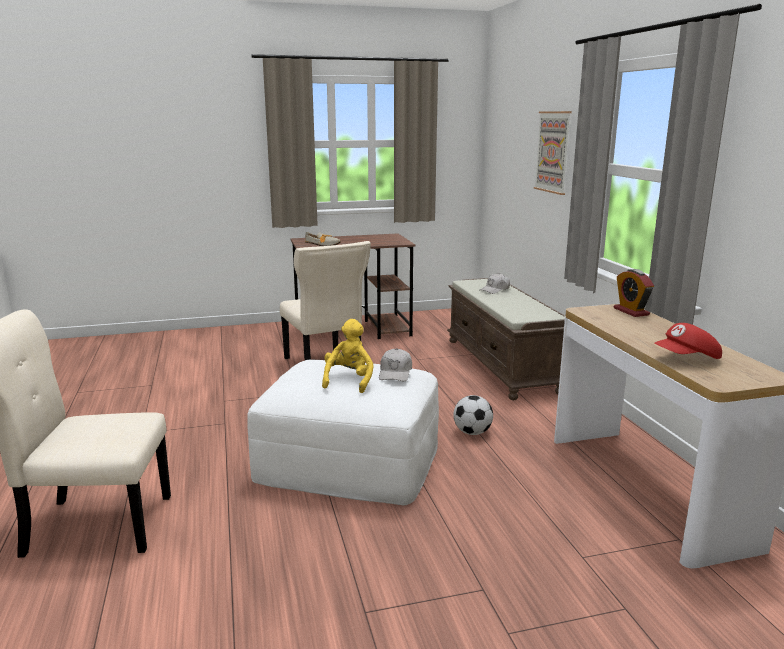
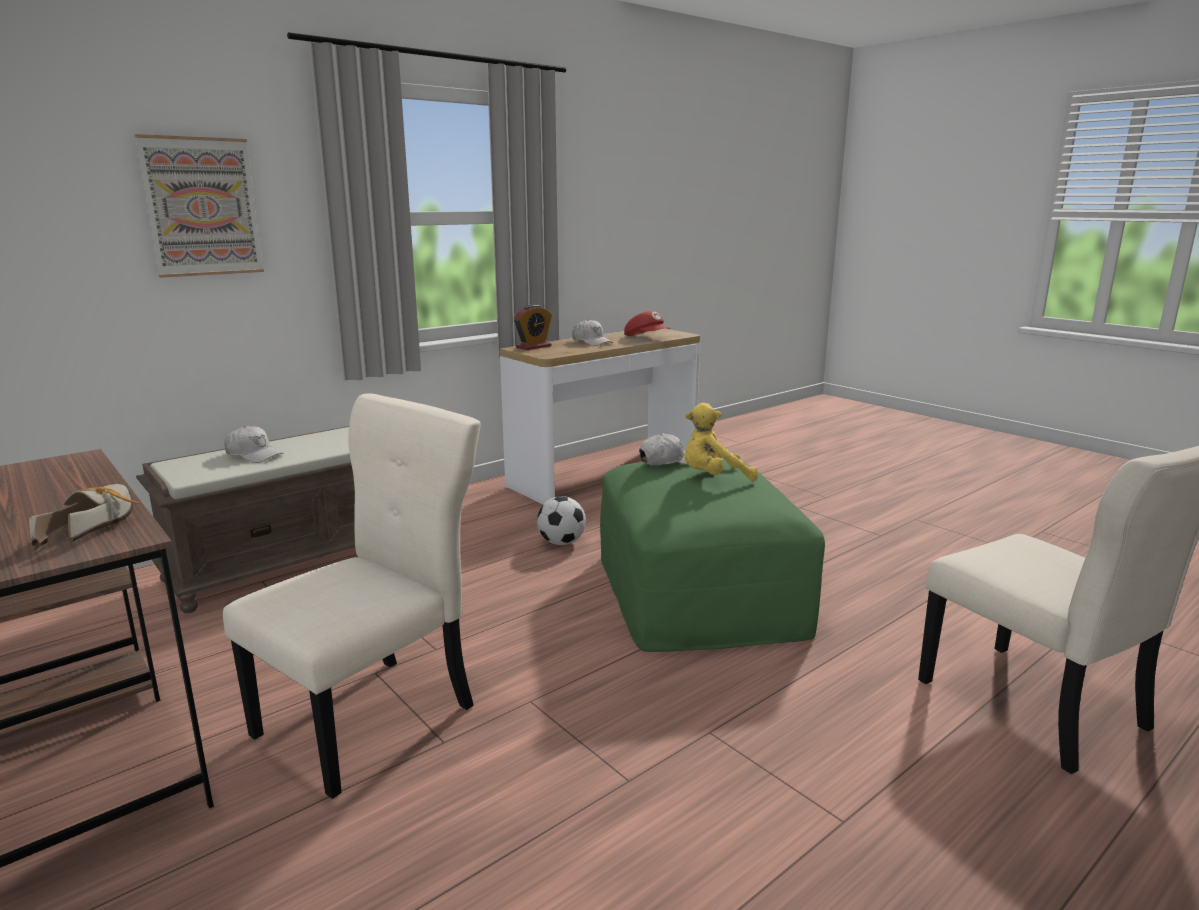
camera: 115 degrees left, 0 degrees up
(350, 460) = (697, 592): white ottoman -> green ottoman
(656, 332) = (591, 342): none -> white cap

